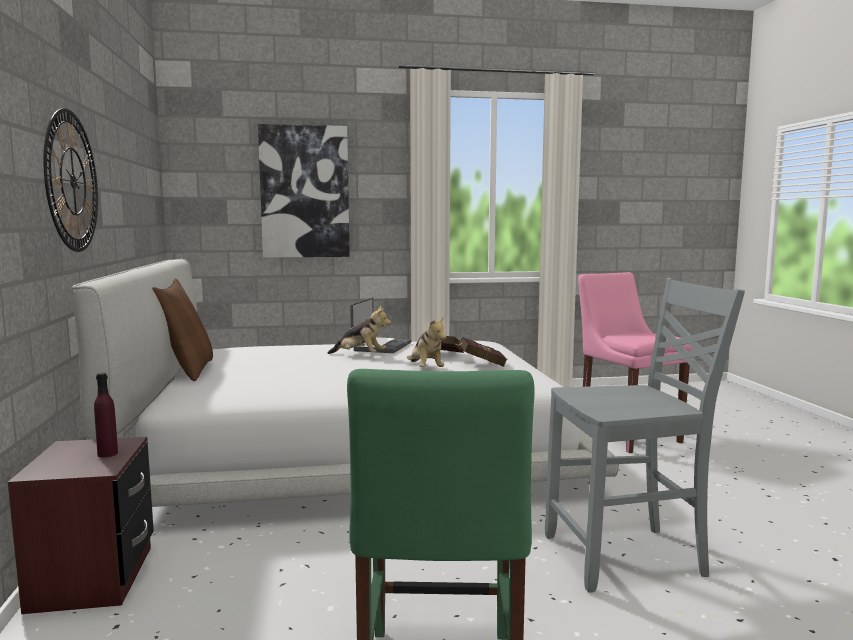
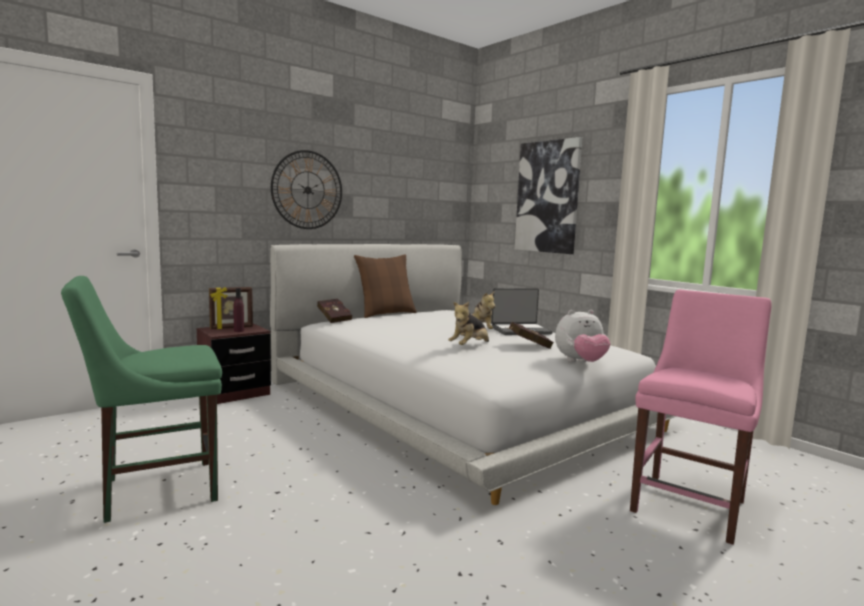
camera: 60 degrees right, 0 degrees up
(70, 456) = (231, 328): none -> picture frame
(480, 364) = (520, 356): red book -> red book (334, 319)
(511, 355) = (580, 362): none -> plush toy
(627, 557) = (363, 535): grey chair -> none

